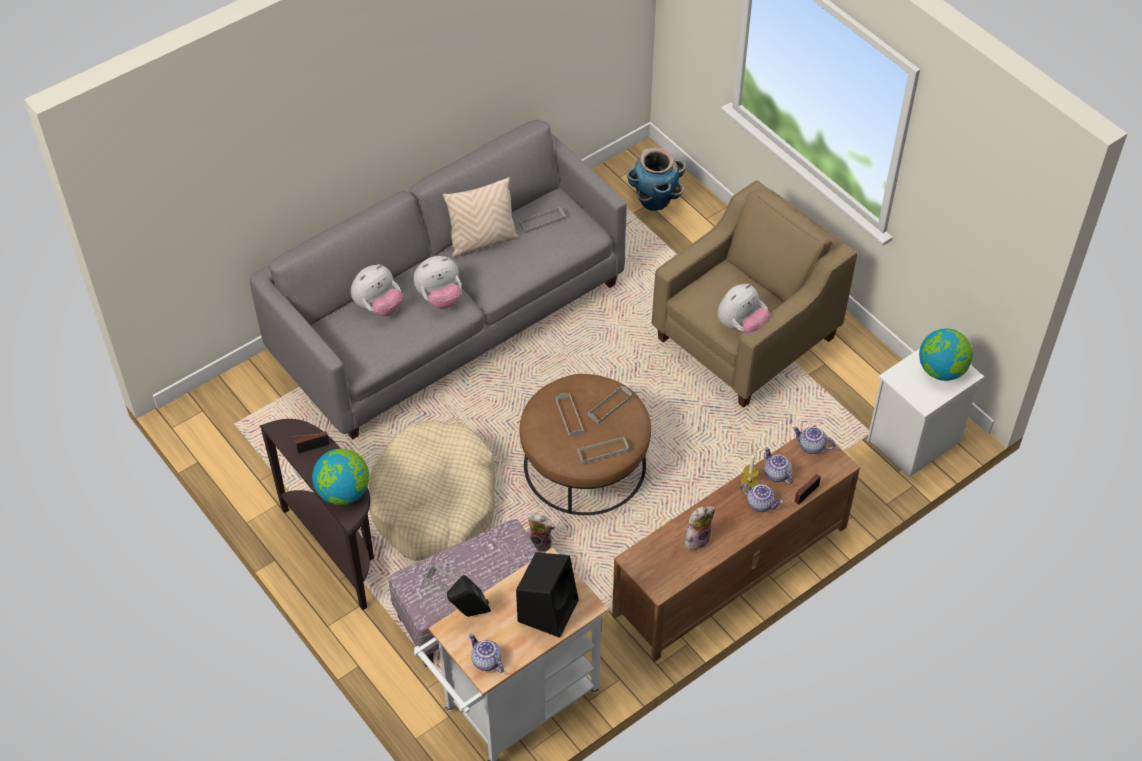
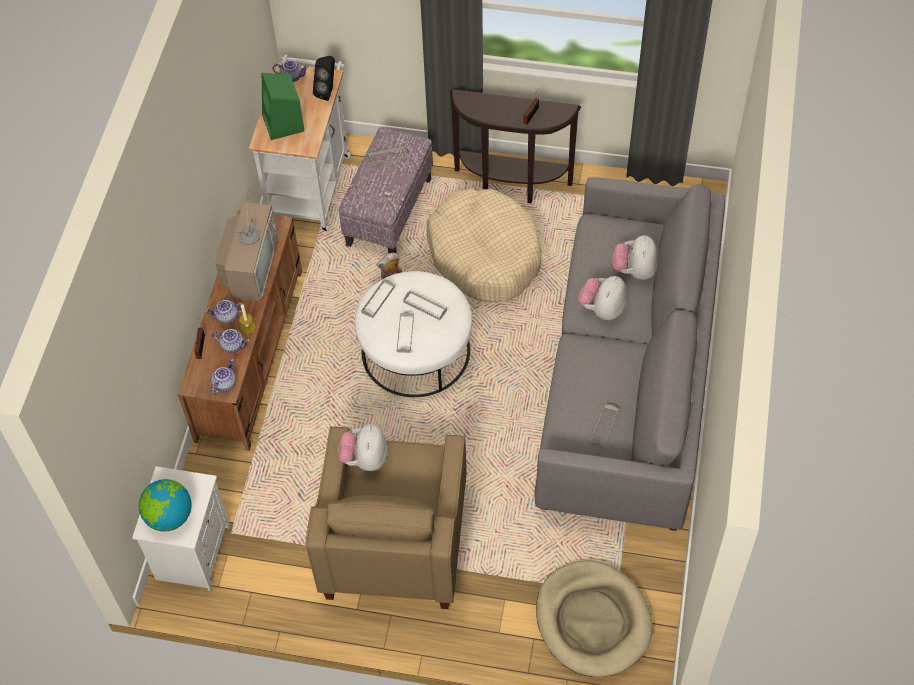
camera: 140 degrees right, 5 degrees up
(344, 492) = (480, 105): globe -> none
(482, 241) = (627, 376): beige pillow -> none
(548, 609) = (284, 124): black speaker -> green speaker
(585, 464) = (415, 351): brown ottoman -> white ottoman
(654, 201) = (593, 620): planter -> beige dog bed
(697, 538) = (250, 265): plush toy -> television
(811, 447) = (224, 383): teapot -> teapot turned 45 degrees counterclockwise

